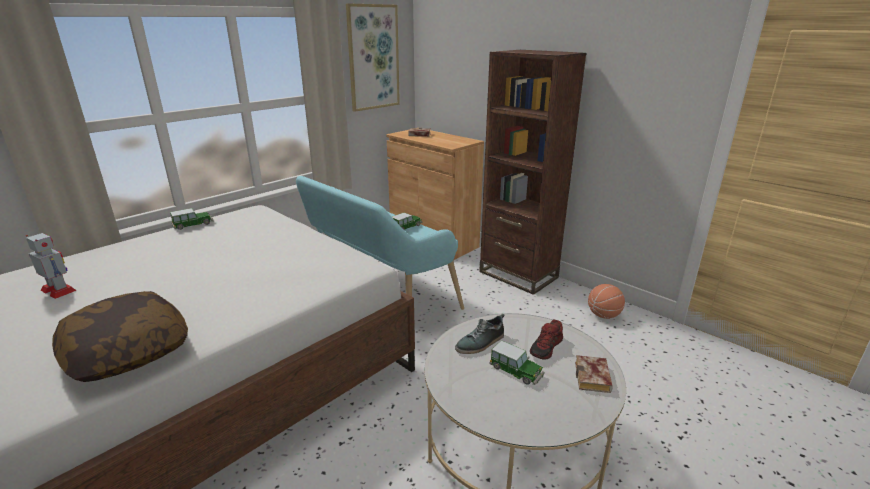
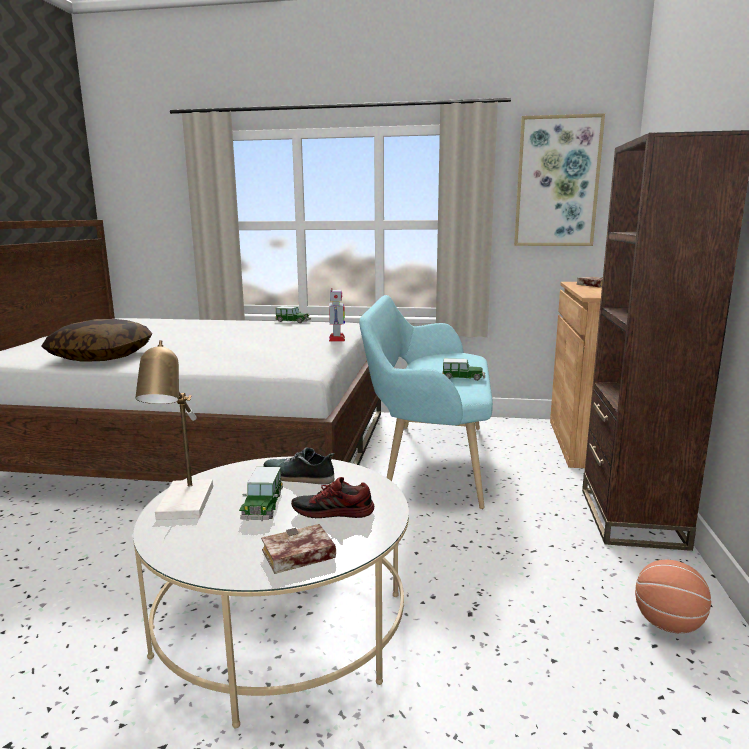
camera: 55 degrees right, 10 degrees down
(59, 290) = (160, 329): toy robot -> toy robot (337, 339)
(487, 406) = (185, 507): none -> table lamp

